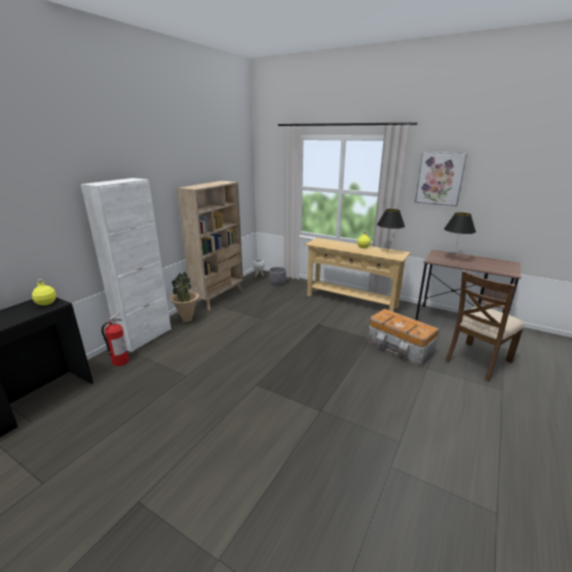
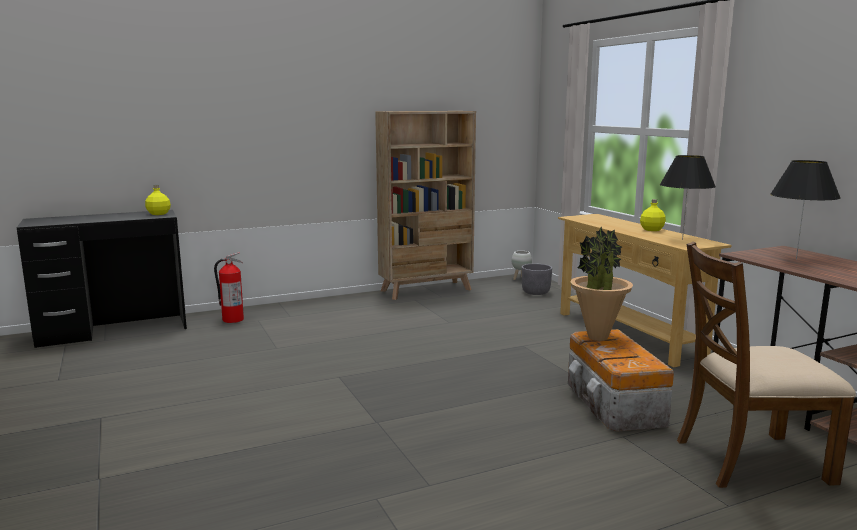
camera: 35 degrees right, 10 degrees down
(145, 337) = (285, 307): white cabinet -> none
(187, 320) = (353, 303): potted plant -> potted plant (598, 337)
(440, 178) = (797, 98): picture -> none

